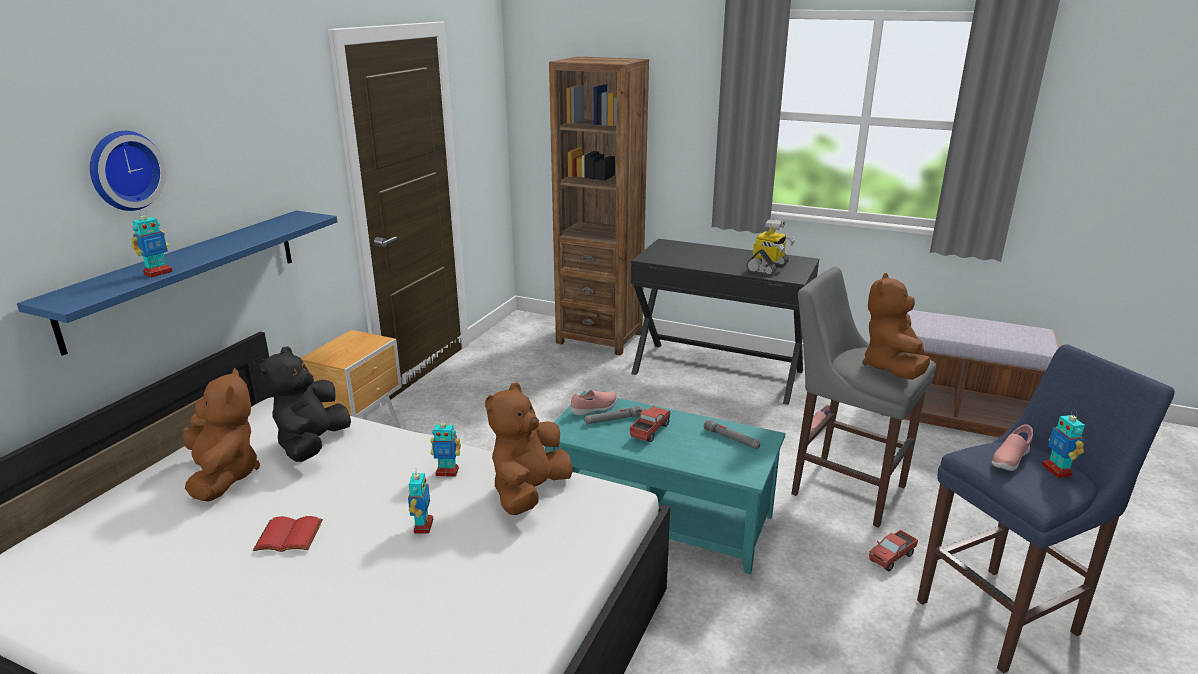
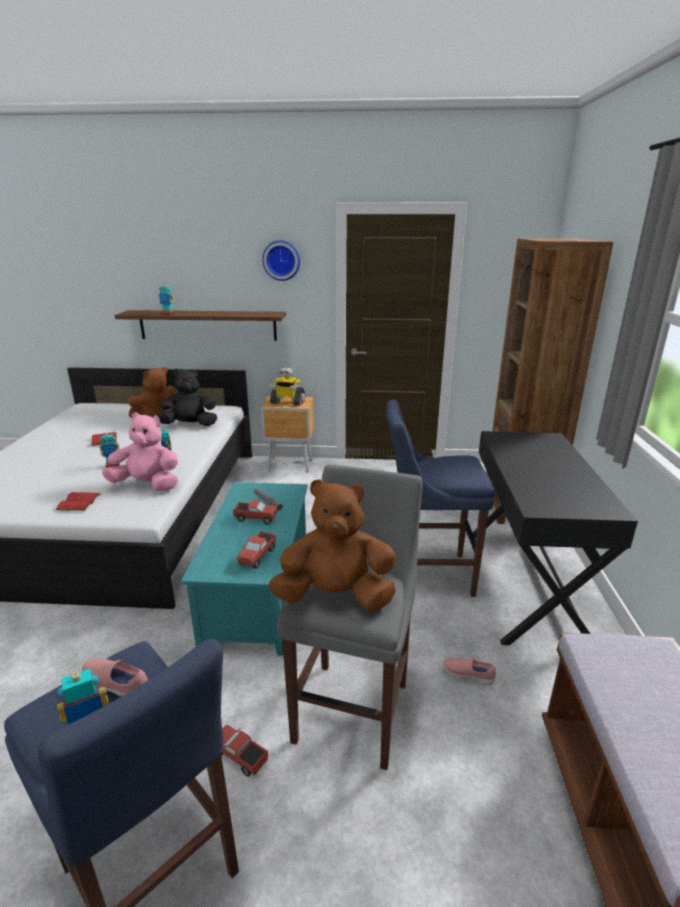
camera: 70 degrees right, 0 degrees up
(123, 170) = (182, 264): wall clock -> wall clock (281, 260)
(186, 275) = (207, 325): blue shelf -> brown shelf
(529, 492) = (147, 485): brown plush toy -> pink plush toy
(550, 556) = (79, 503): none -> red book
(594, 409) = (280, 492): pink shoe -> none
(681, 410) = (427, 573): none -> blue stool
(731, 439) = (257, 556): grey flashlight -> toy truck
(768, 268) = (551, 491): toy robot -> toy robot (287, 402)

